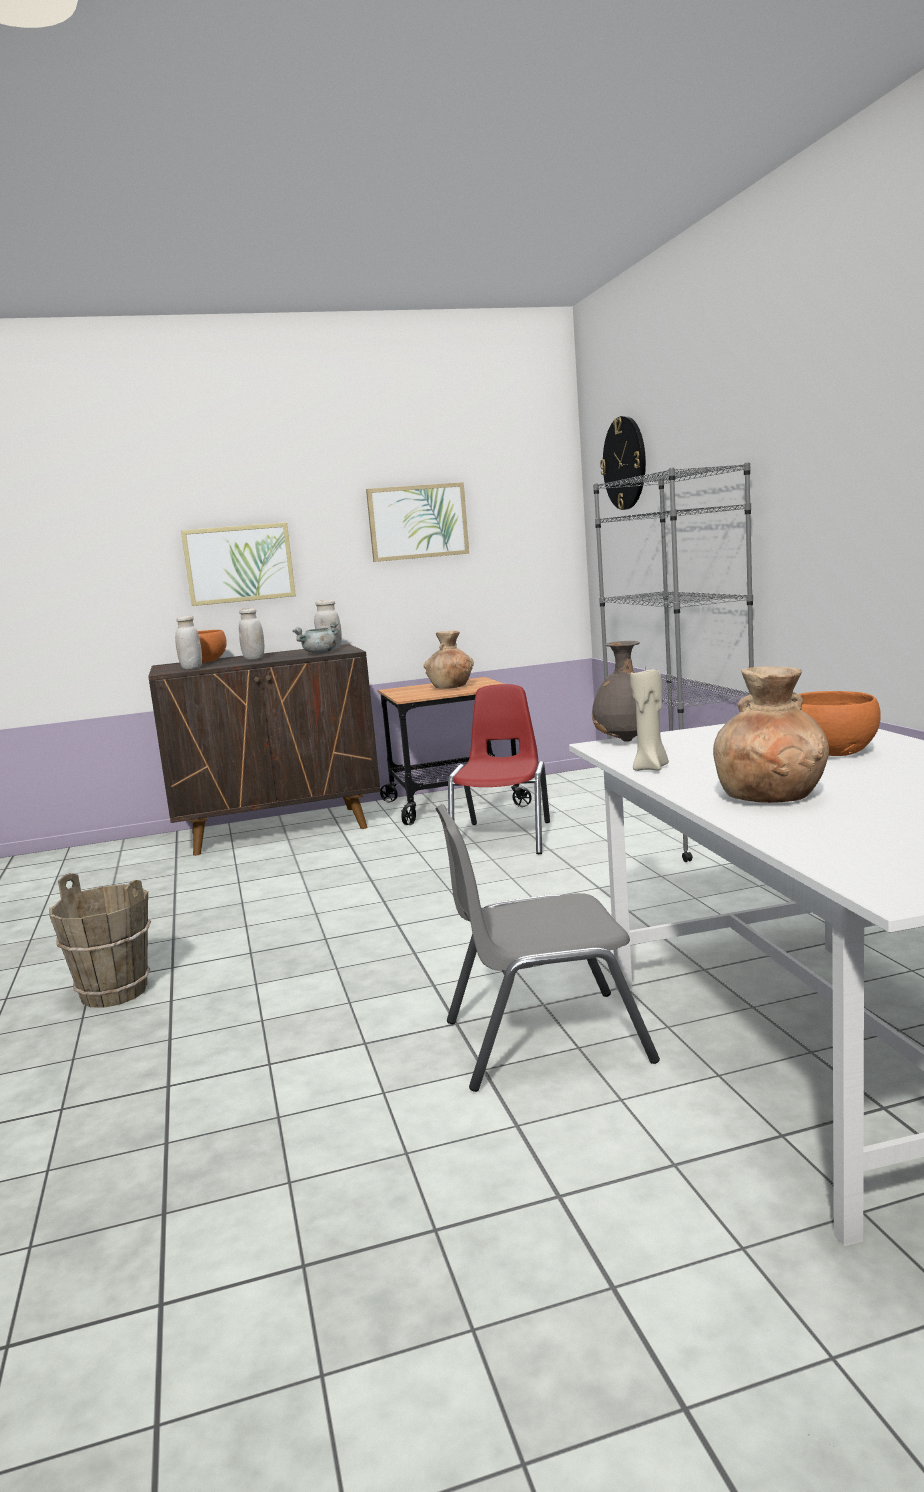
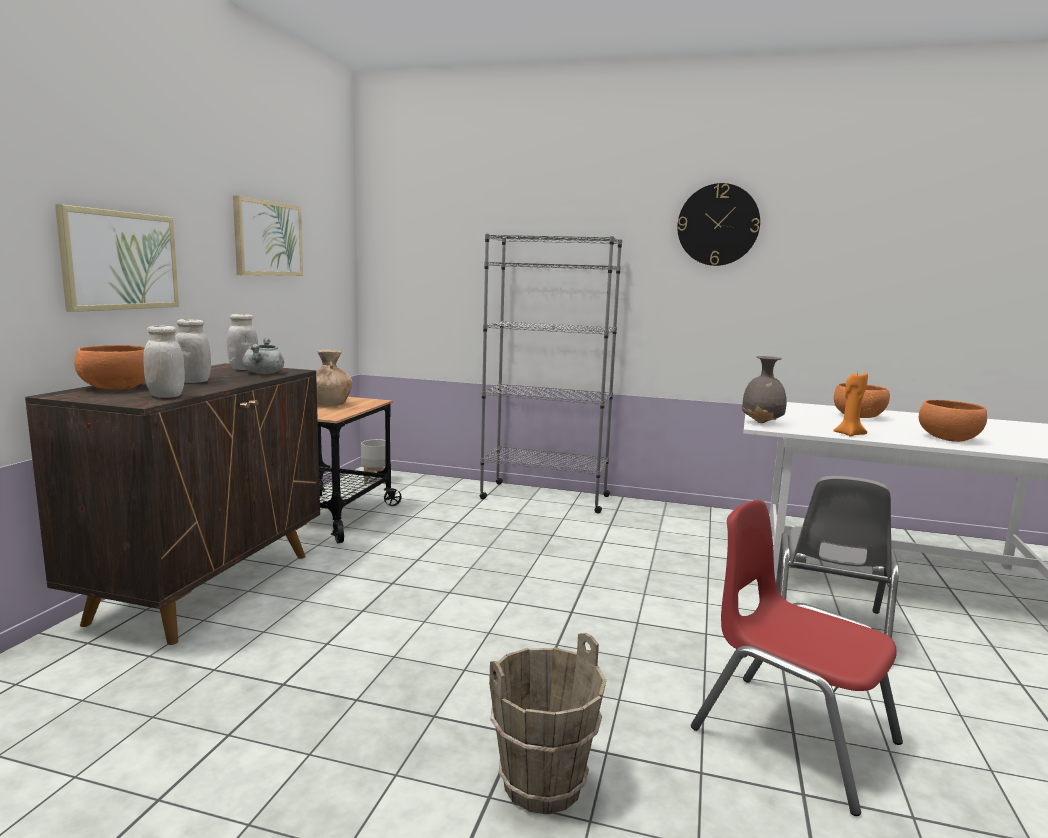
camera: 60 degrees left, 0 degrees up
(504, 838) = (451, 530): red chair -> red chair (793, 736)
(572, 782) = (376, 480): none -> grey planter
(625, 463) = (440, 218): wall clock -> wall clock (718, 225)
(651, 768) = (849, 434): beige candle -> orange candle
(771, 797) = (948, 438): brown vase -> orange bowl

